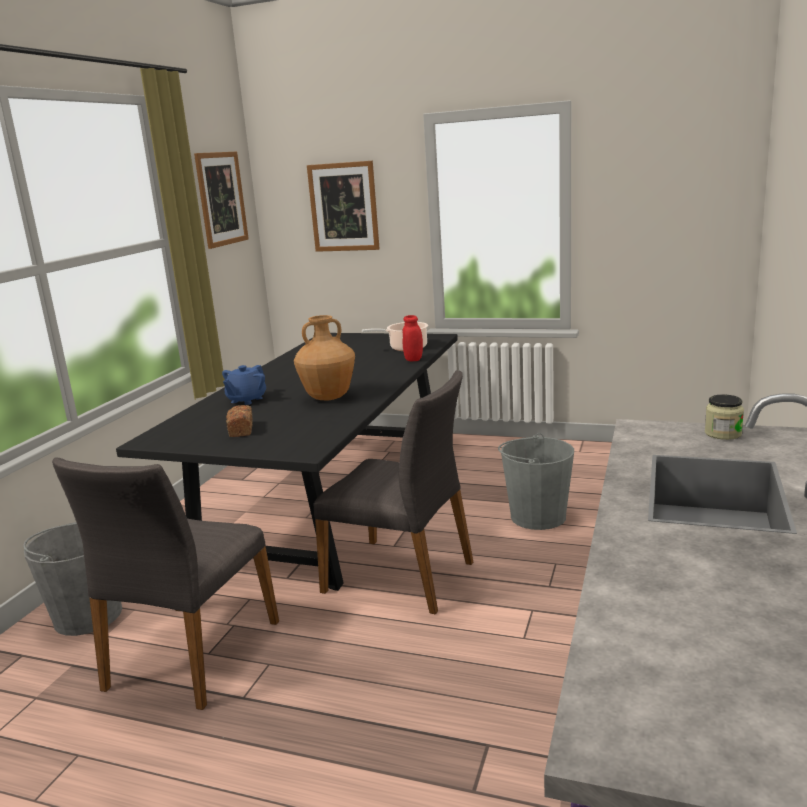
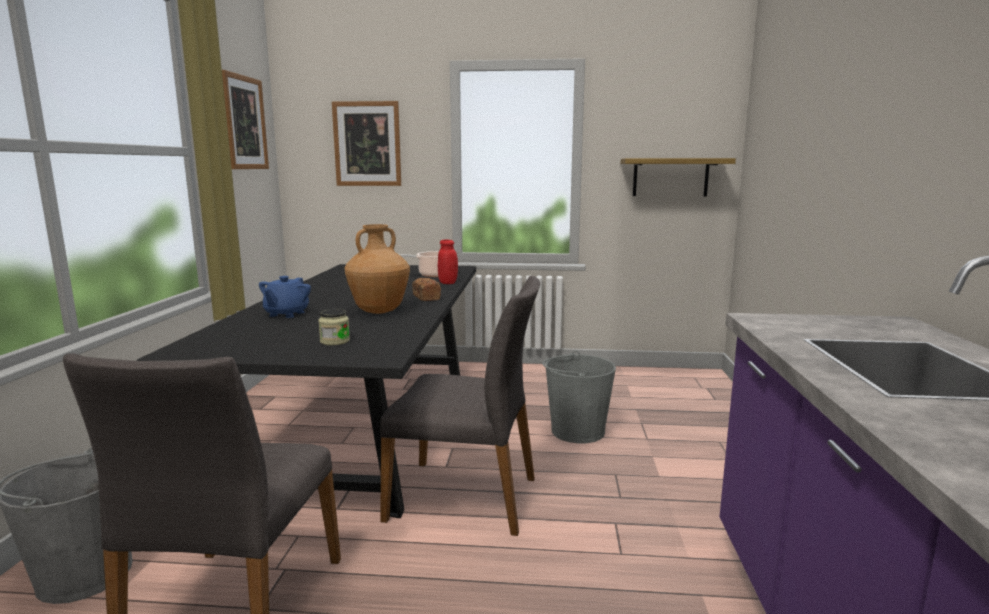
camera: 15 degrees left, 5 degrees down
(241, 430) = (292, 339): bread -> bread (426, 297)
(675, 230) = (670, 177): none -> shelf
(723, 433) = (844, 322): jar -> jar (335, 341)

